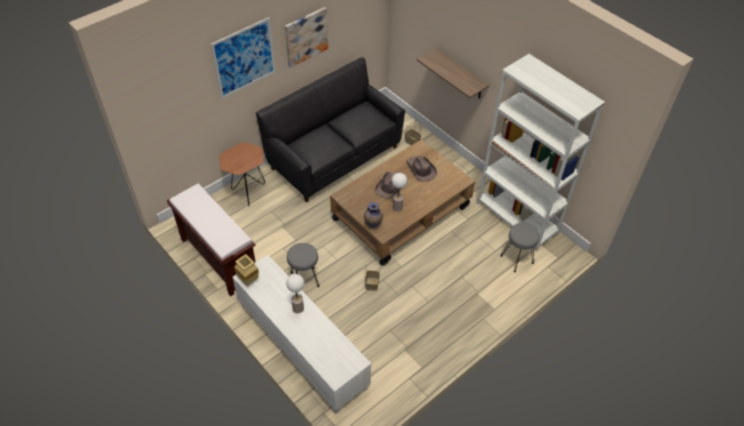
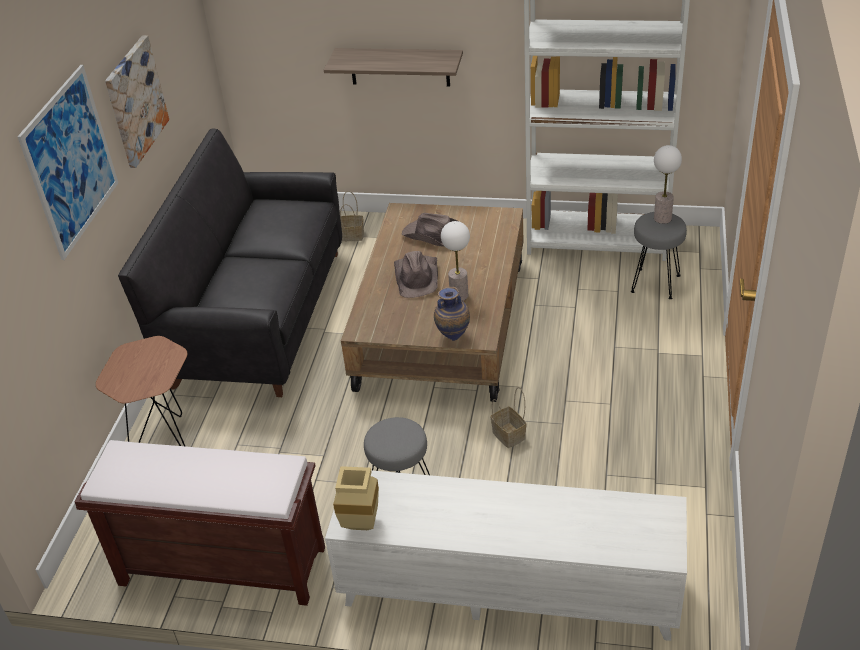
camera: 35 degrees left, 10 degrees down
(298, 308) = (489, 505): table lamp -> table lamp (663, 218)

